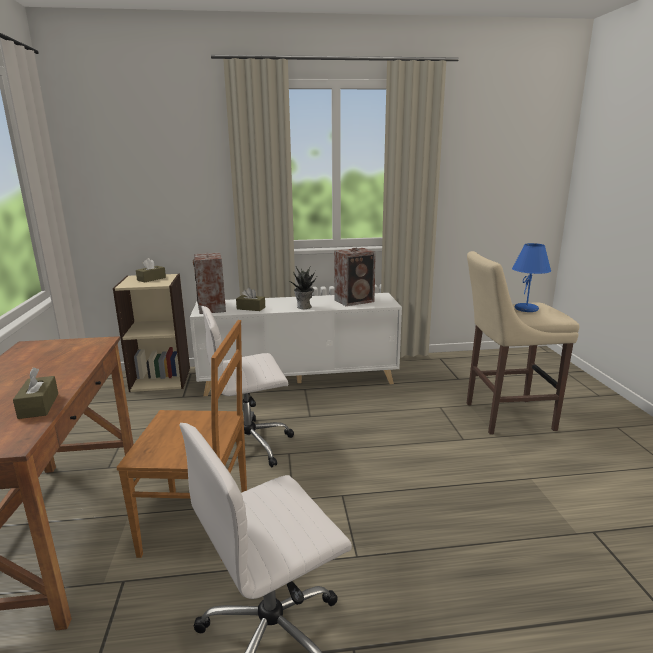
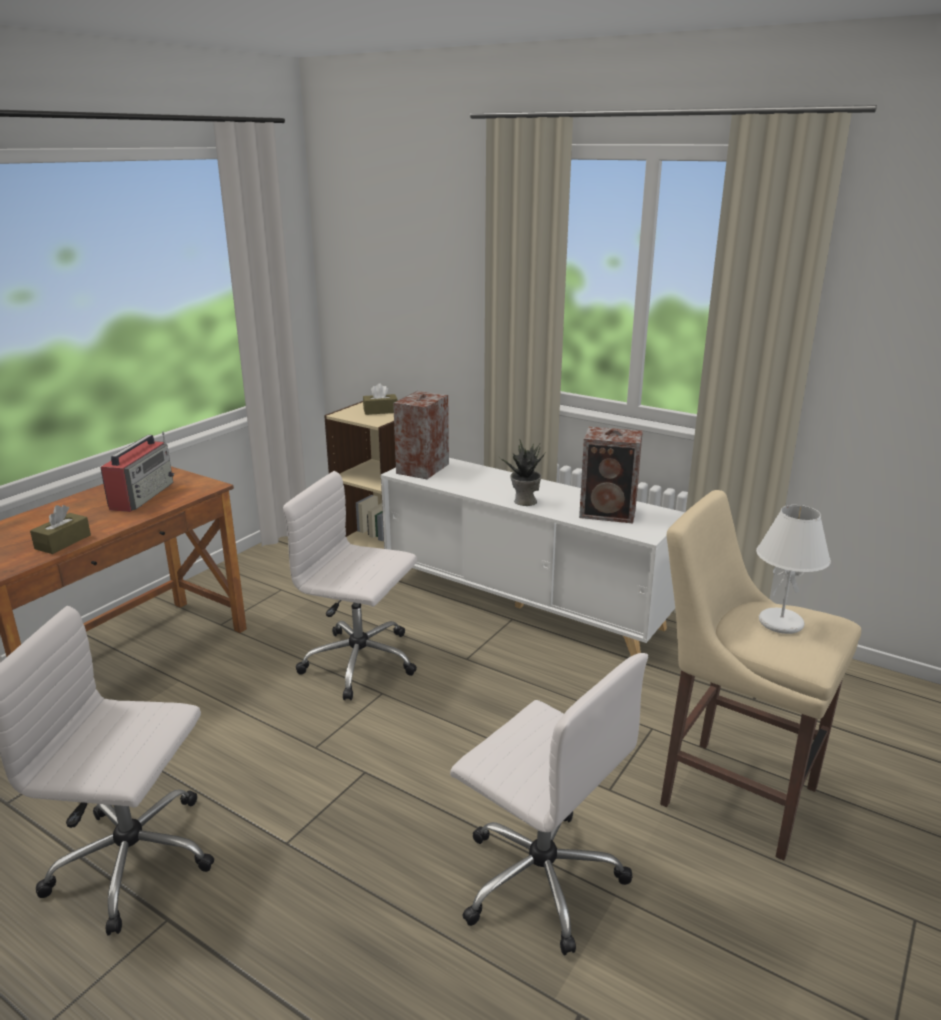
camera: 40 degrees right, 5 degrees up
(50, 360) = (143, 495): none -> radio
(200, 523) = (215, 722): brown chair -> none
(251, 308) = (461, 483): brown tissue box -> none
(494, 490) = (539, 877): none -> white office chair
(526, 309) = (780, 623): blue table lamp -> white table lamp

